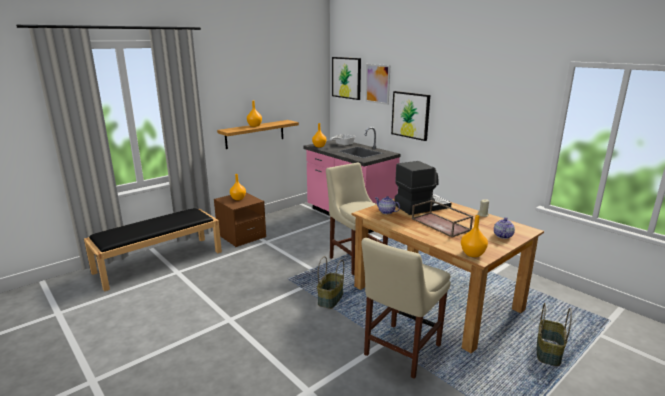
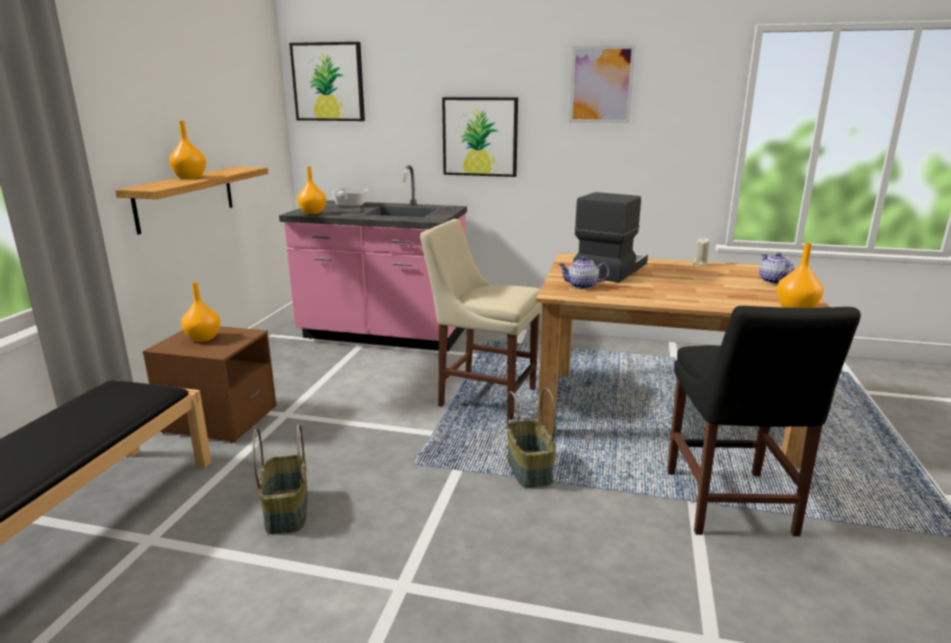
camera: 35 degrees left, 0 degrees up
(377, 84) = (403, 87): picture -> picture (601, 85)
(400, 351) = (730, 506): beige chair -> black chair
(441, 224) = (683, 285): brown tray -> none
(547, 352) = (858, 431): basket -> basket (285, 511)

